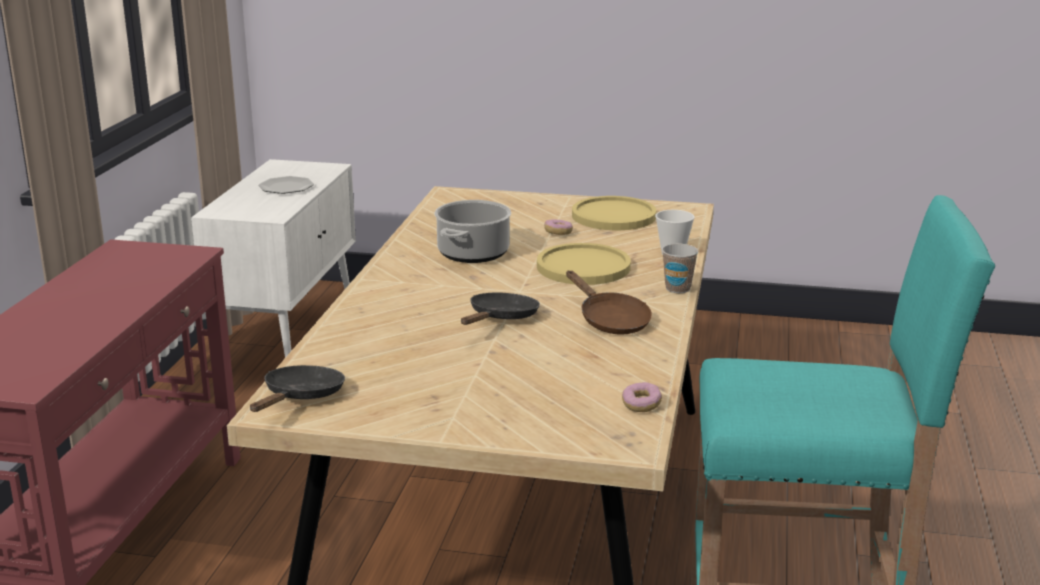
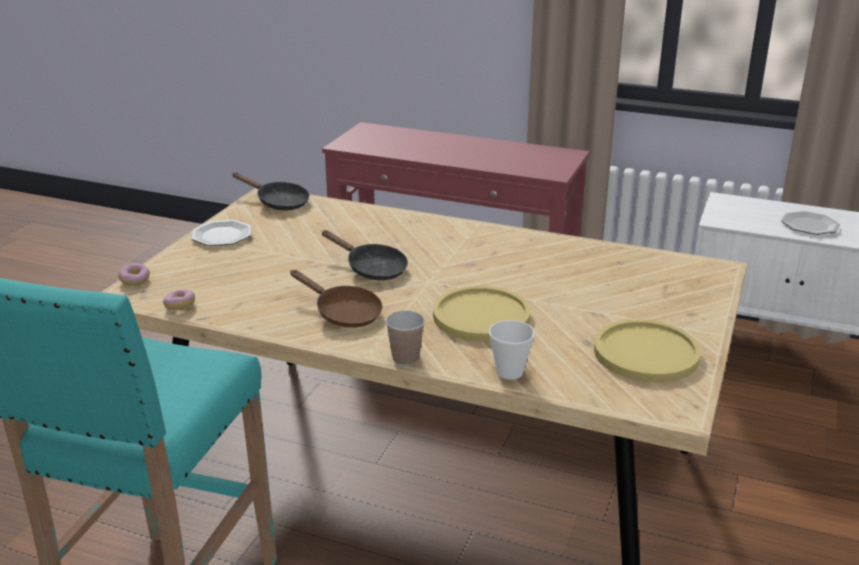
camera: 100 degrees right, 5 degrees up
(431, 416) = (222, 236): none -> plate
(473, 253) = (530, 268): cooking pot -> none
(558, 233) = (585, 313): donut -> donut (135, 280)
(610, 320) = (343, 313): brown frying pan -> brown frying pan turned 120 degrees counterclockwise

